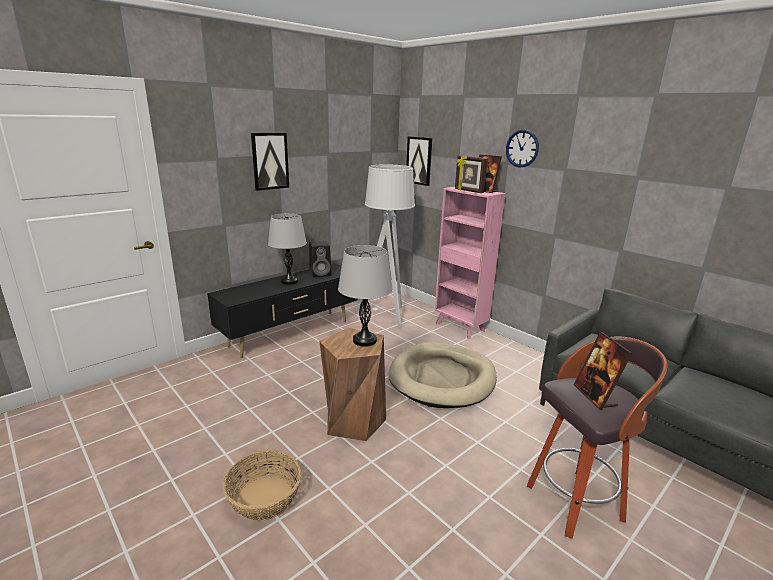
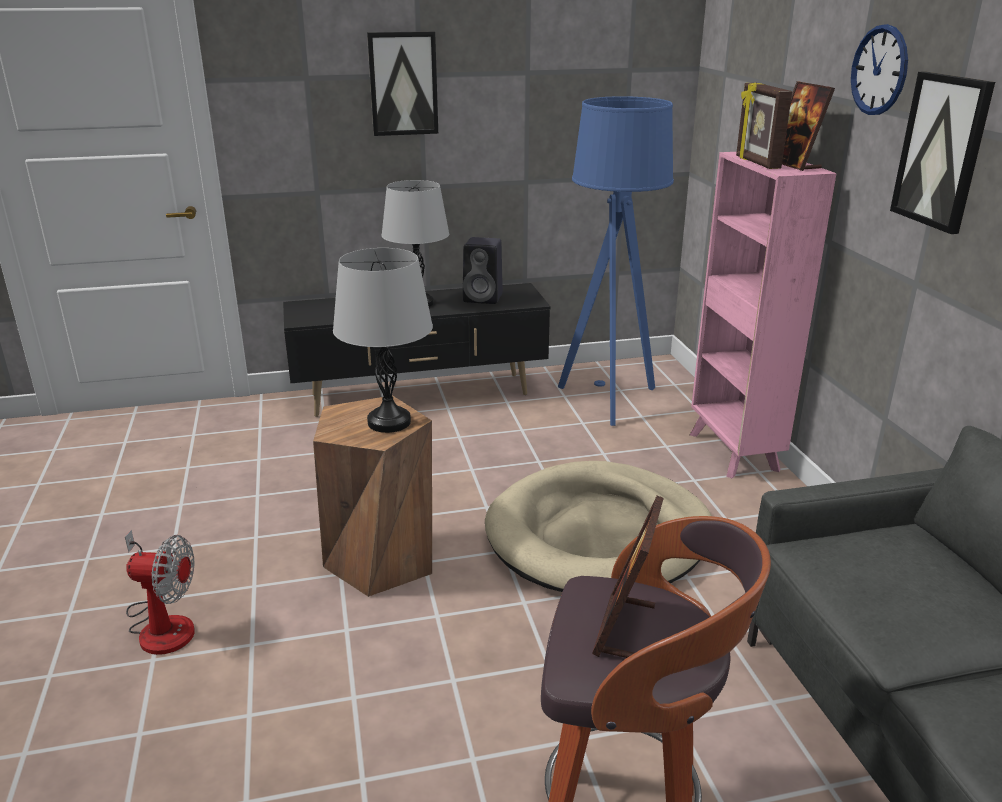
camera: 30 degrees right, 5 degrees up
(264, 498) = (162, 624): basket -> fan
(386, 316) = (608, 400): grey floor lamp -> blue floor lamp
(419, 160) = (724, 91): picture -> picture (942, 151)

